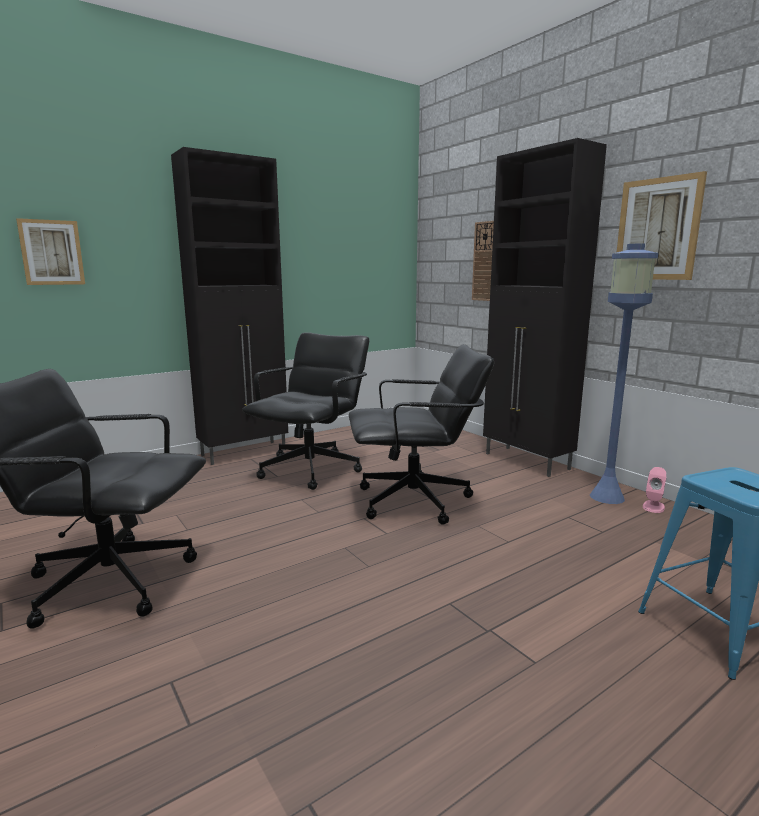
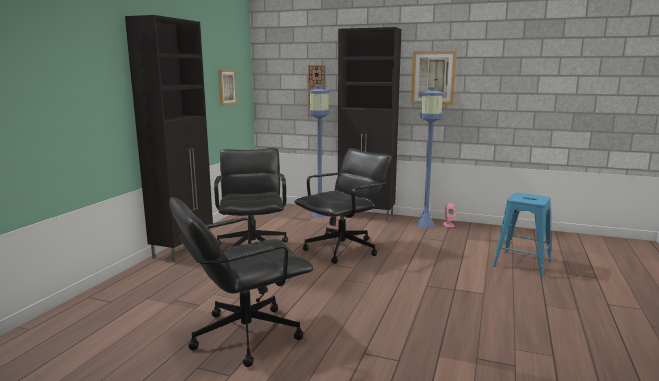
camera: 35 degrees left, 0 degrees up
(51, 252) = (52, 102): picture -> picture (226, 87)
(462, 445) = (319, 214): none -> blue floor lamp

